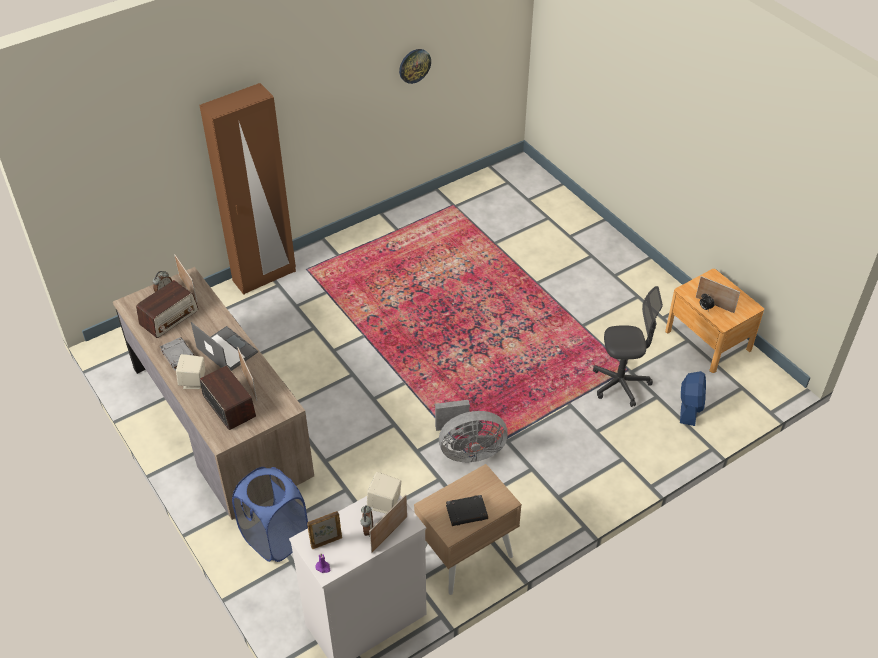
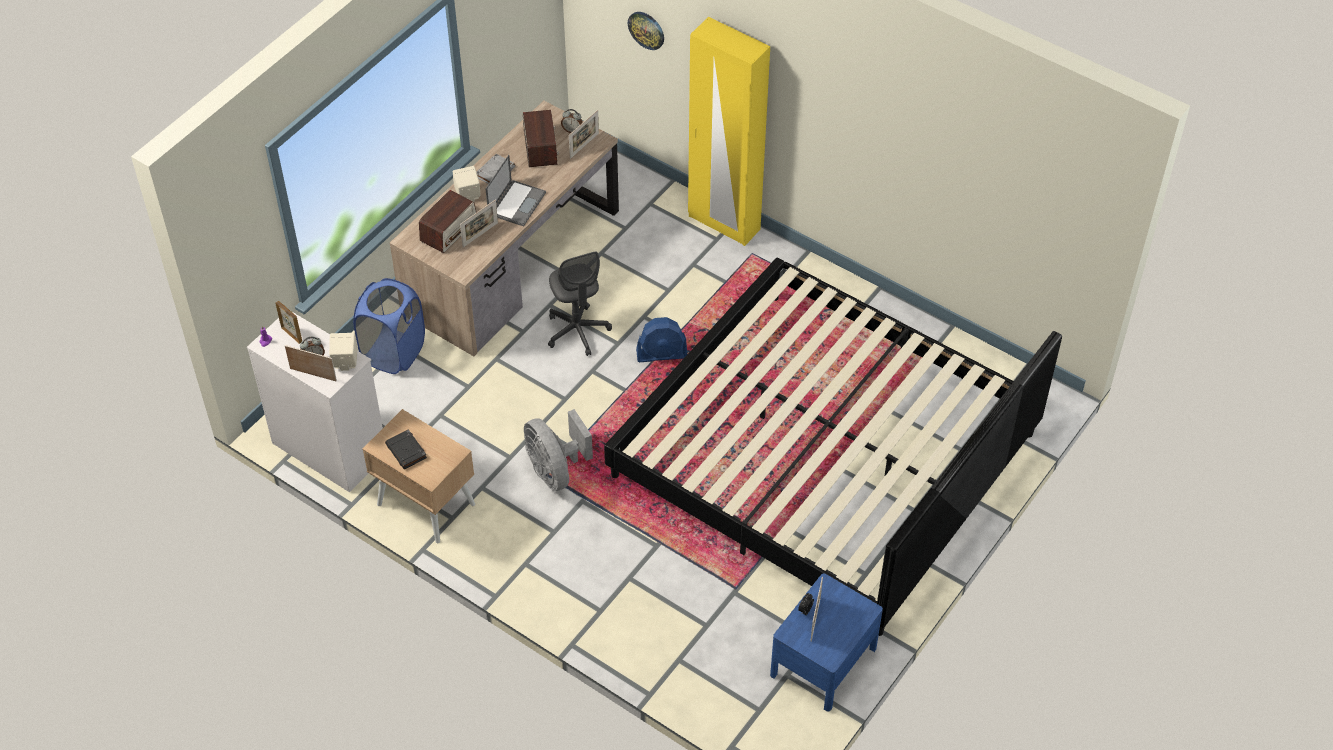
camera: 70 degrees right, 5 degrees up
(169, 317) = (540, 147): radio -> radio turned 120 degrees counterclockwise
(264, 276) = (723, 223): brown wardrobe -> yellow wardrobe
(414, 65) = (948, 173): wall clock -> wall clock (646, 30)
(523, 286) = (824, 456): none -> bed
(620, 384) = (710, 586): grey office chair -> grey office chair (577, 331)
(689, 407) = (703, 661): blue fan -> blue fan (662, 354)
(708, 340) = (823, 661): brown nightstand -> blue nightstand

